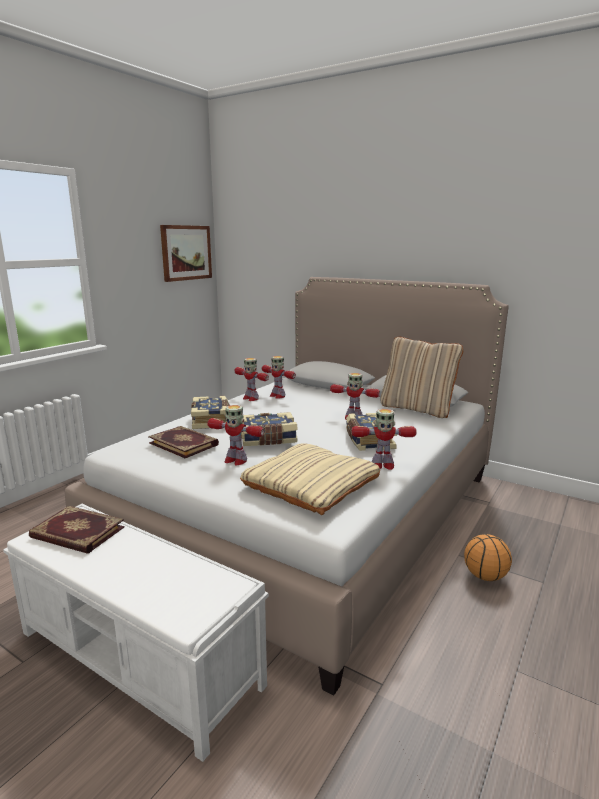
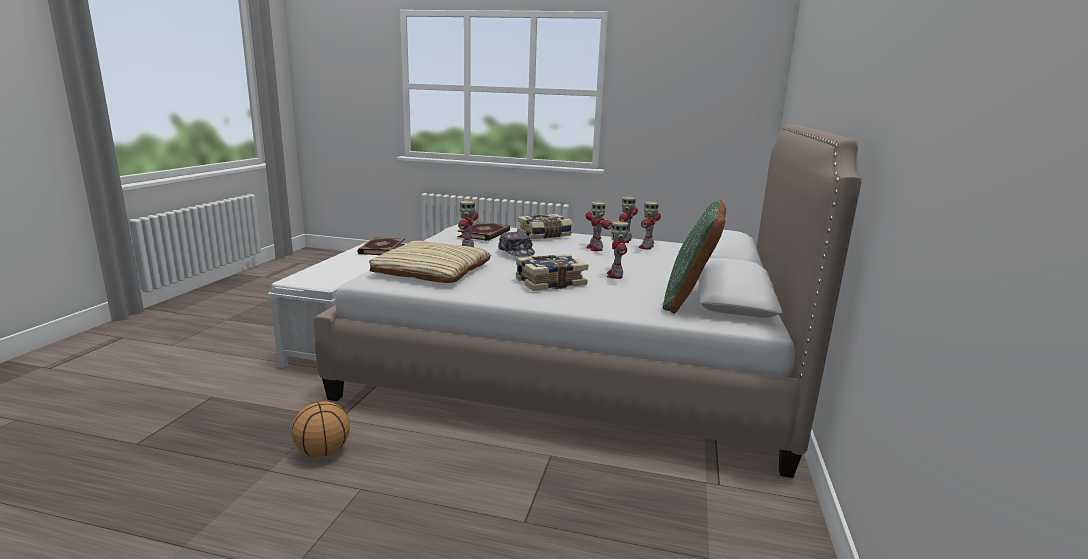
camera: 70 degrees right, 0 degrees up
(186, 252) = (732, 93): picture -> none
(268, 439) = (516, 252): book -> cap
(382, 465) = (488, 289): toy robot -> toy robot (595, 248)
(417, 409) = (689, 300): beige pillow -> green pillow
(485, 576) = (514, 474): basketball -> basketball (322, 452)

